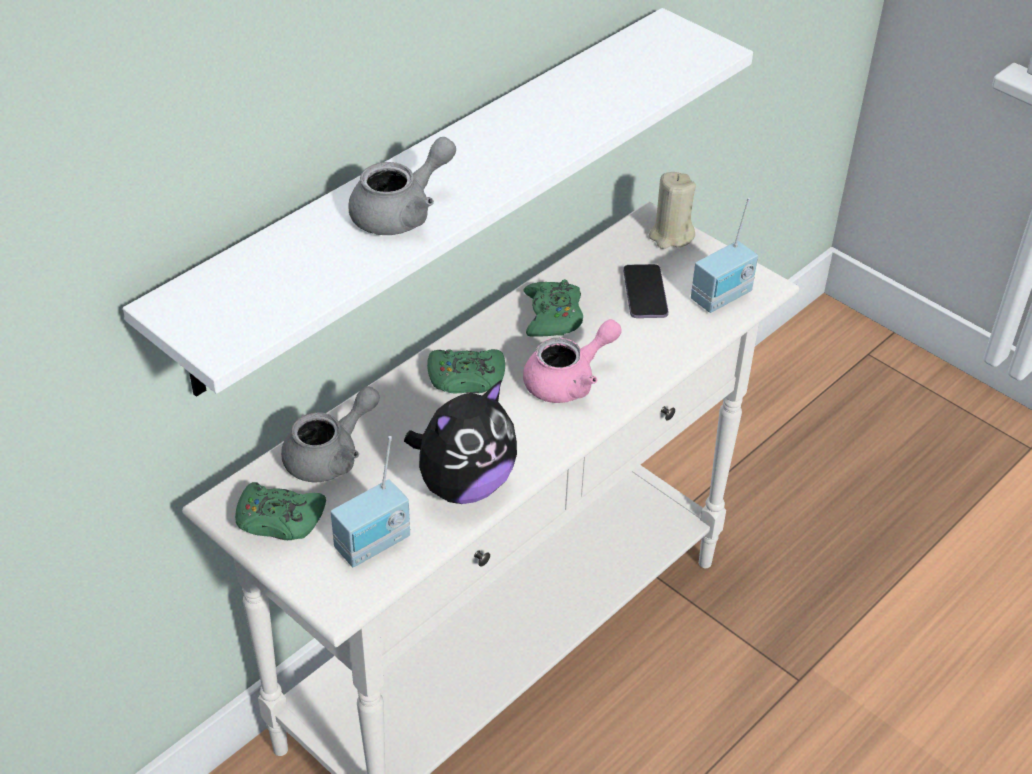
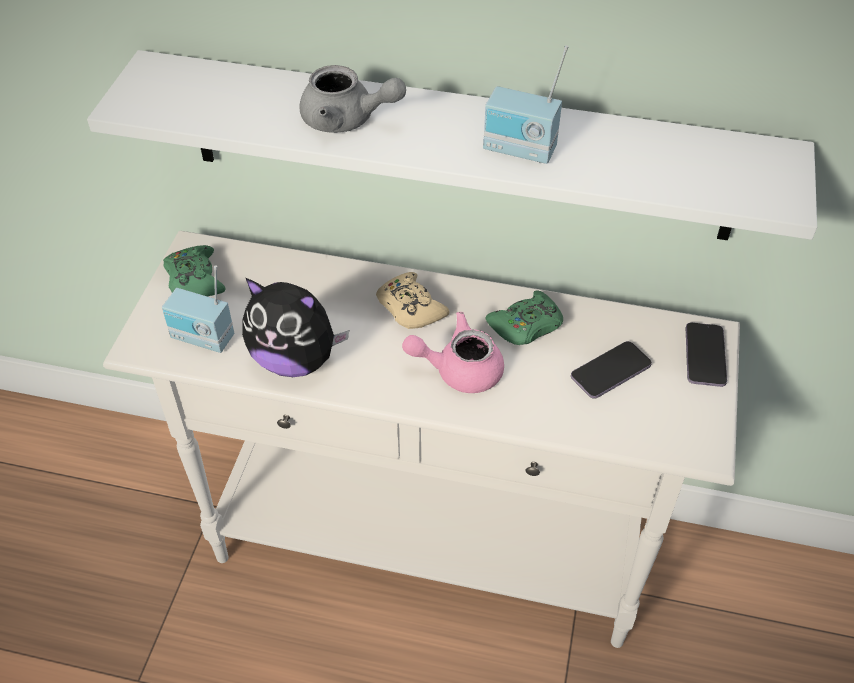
camera: 60 degrees right, 5 degrees up
(331, 455) = (274, 275): grey teapot -> none
(466, 378) = (410, 308): green game controller -> beige game controller
(569, 380) = (459, 369): pink teapot -> pink teapot turned 150 degrees clockwise
(670, 236) = (704, 356): beige candle -> phone
(723, 298) = (657, 428): radio -> radio (519, 151)

